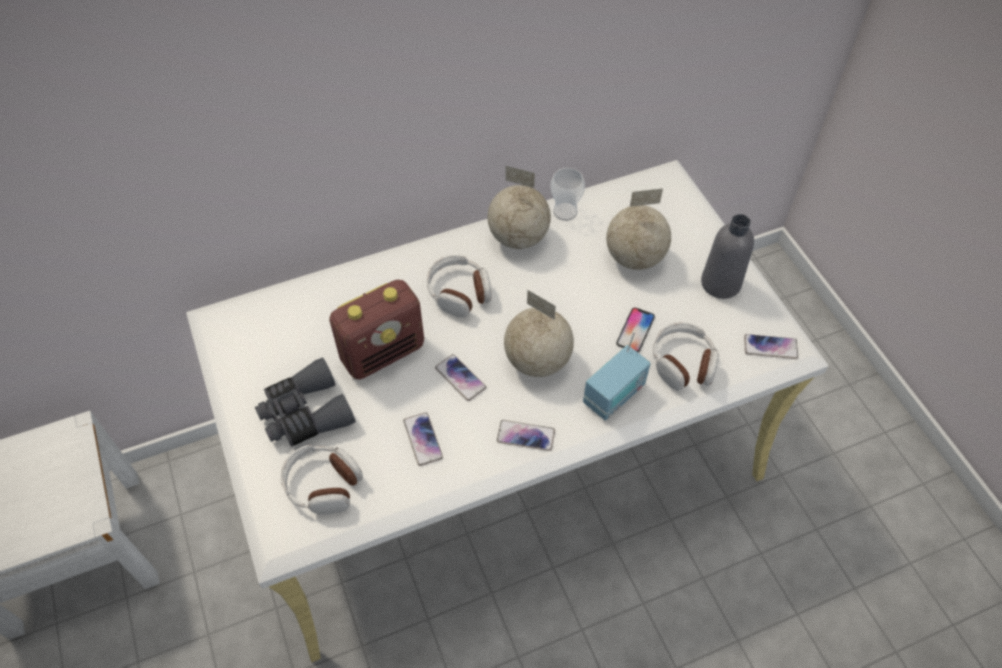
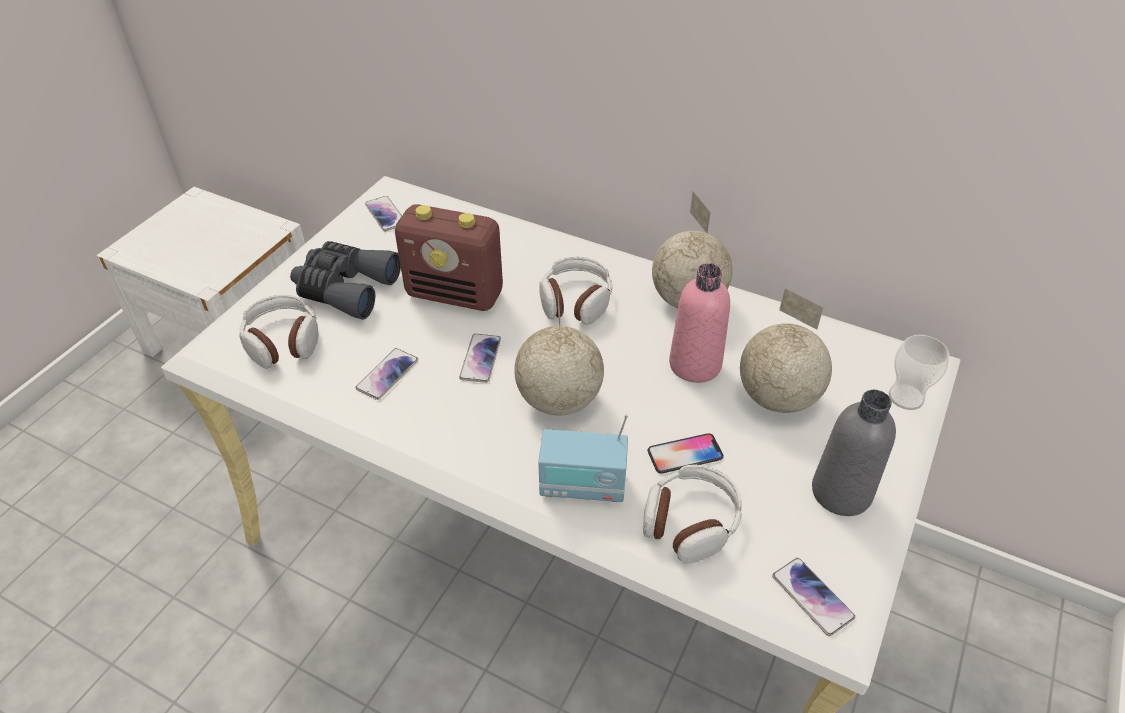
camera: 50 degrees right, 10 degrees down
(526, 436) = (461, 444): phone -> phone (386, 214)
(565, 211) = (763, 313): cup -> cup (906, 397)
(573, 274) = (695, 364): none -> pink bottle

